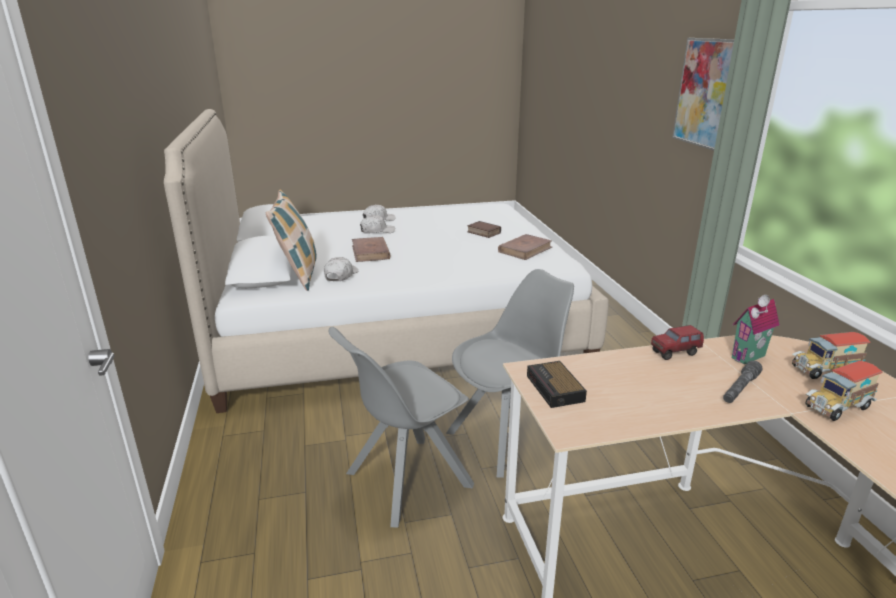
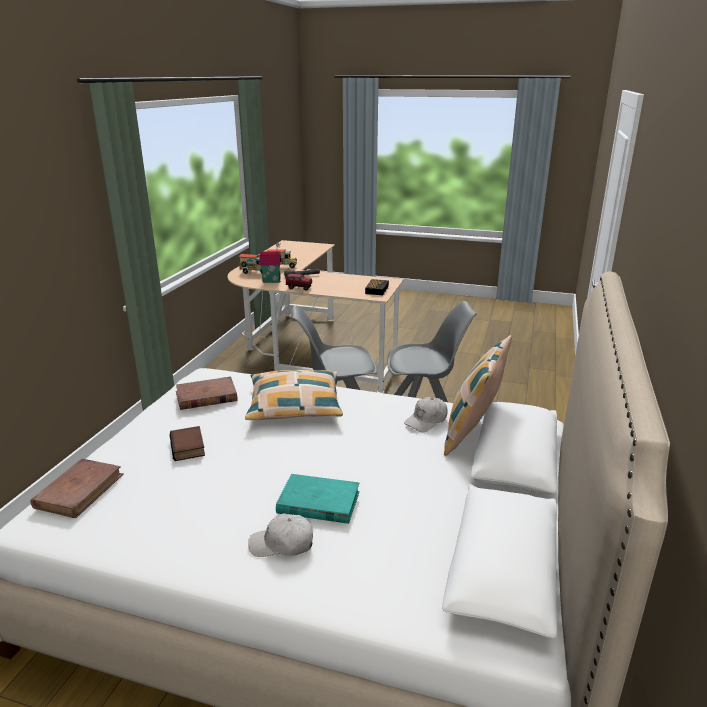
camera: 150 degrees left, 0 degrees up
(370, 252) = (369, 448): brown book -> brown book (79, 491)
(377, 231) = (318, 502): white cap -> turquoise book
(455, 262) = (294, 405): none -> pillow
(705, 93) = (53, 199): picture -> none

